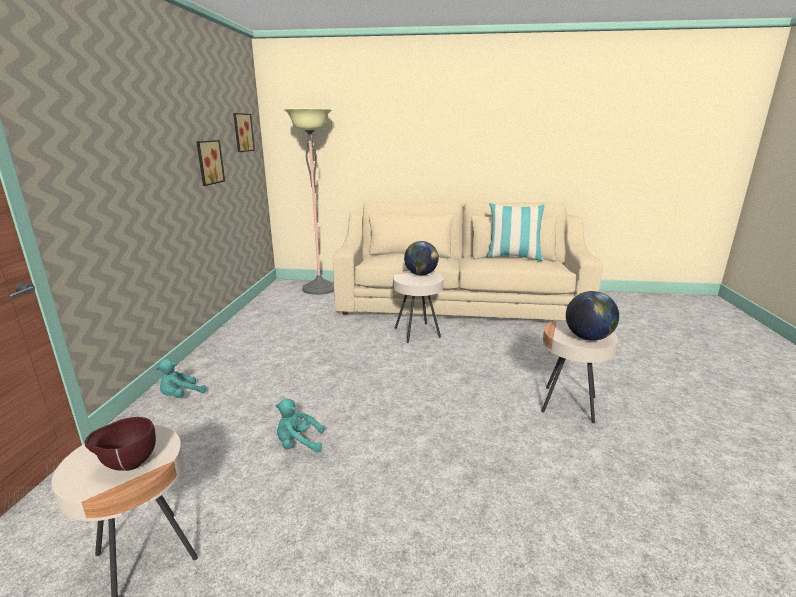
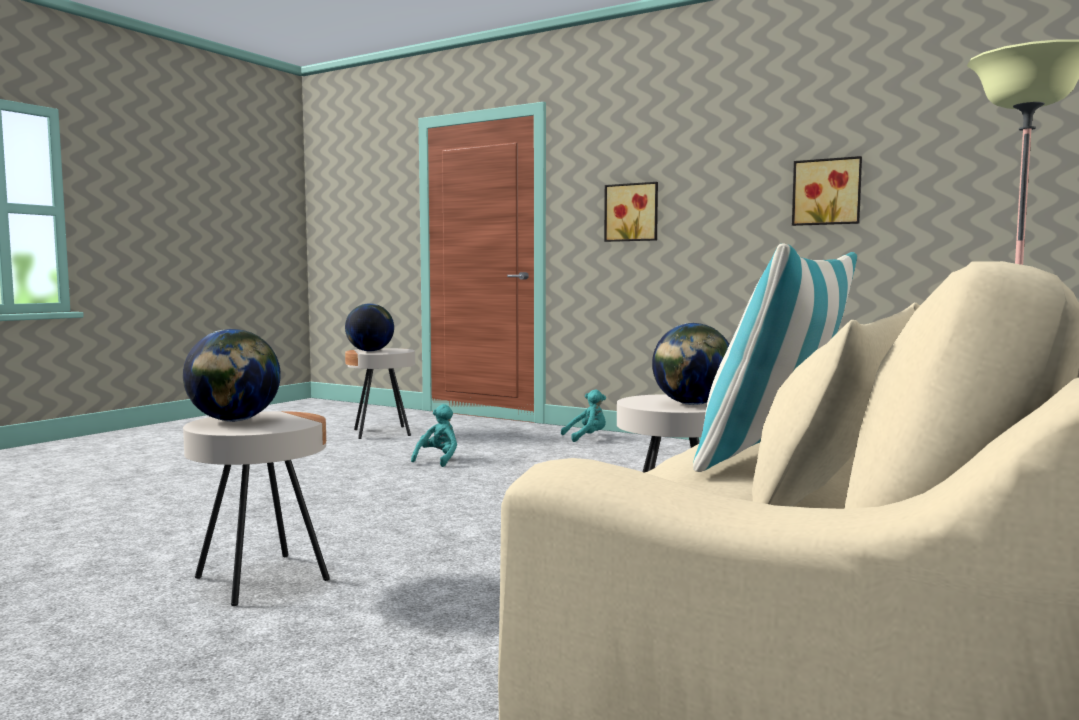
camera: 115 degrees right, 15 degrees down
(128, 465) = (370, 351): brown bowl -> globe
(181, 395) = (587, 437): turquoise plush toy -> turquoise plush toy turned 90 degrees clockwise
(242, 132) = (980, 137): picture -> picture (632, 212)

